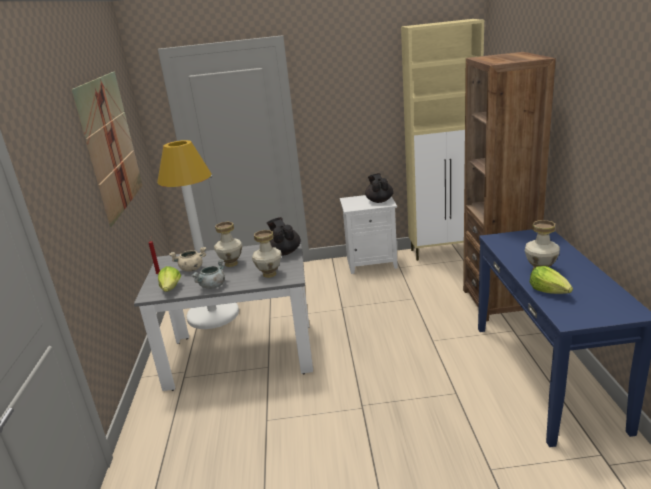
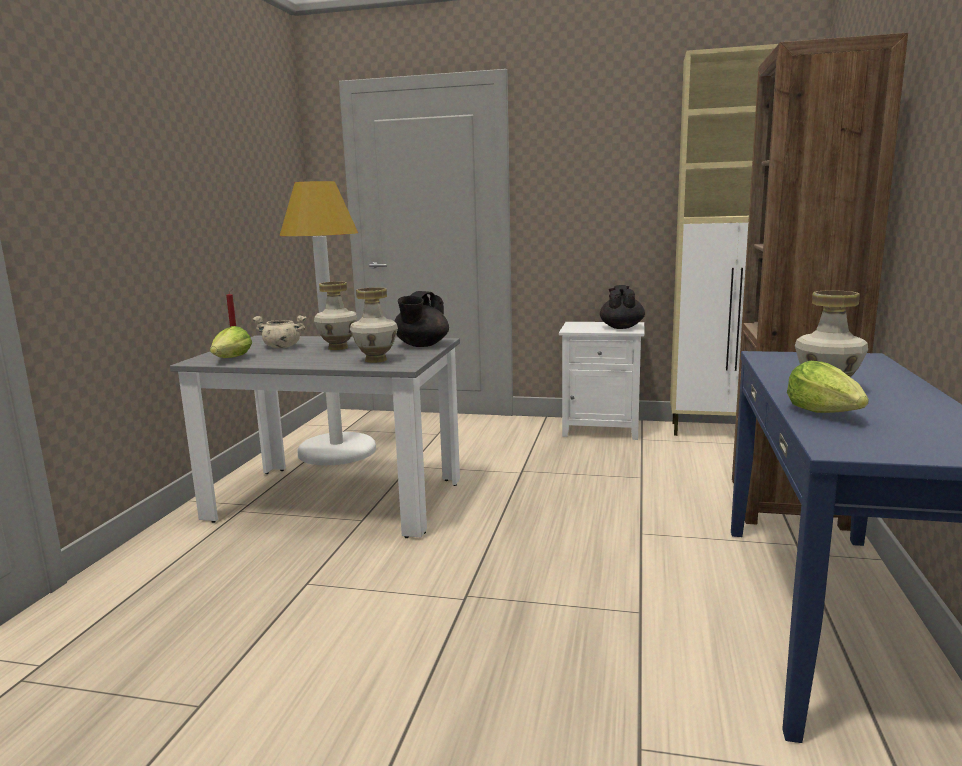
camera: 15 degrees right, 10 degrees down
(111, 144) = (226, 170): picture -> none
(212, 286) = (286, 362): grey cooking pot -> none
(284, 252) = (421, 345): black teapot -> black teapot turned 150 degrees counterclockwise

